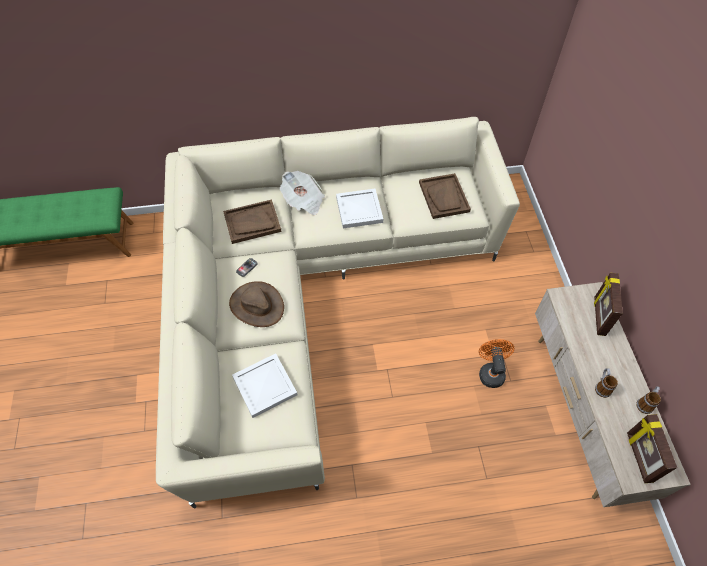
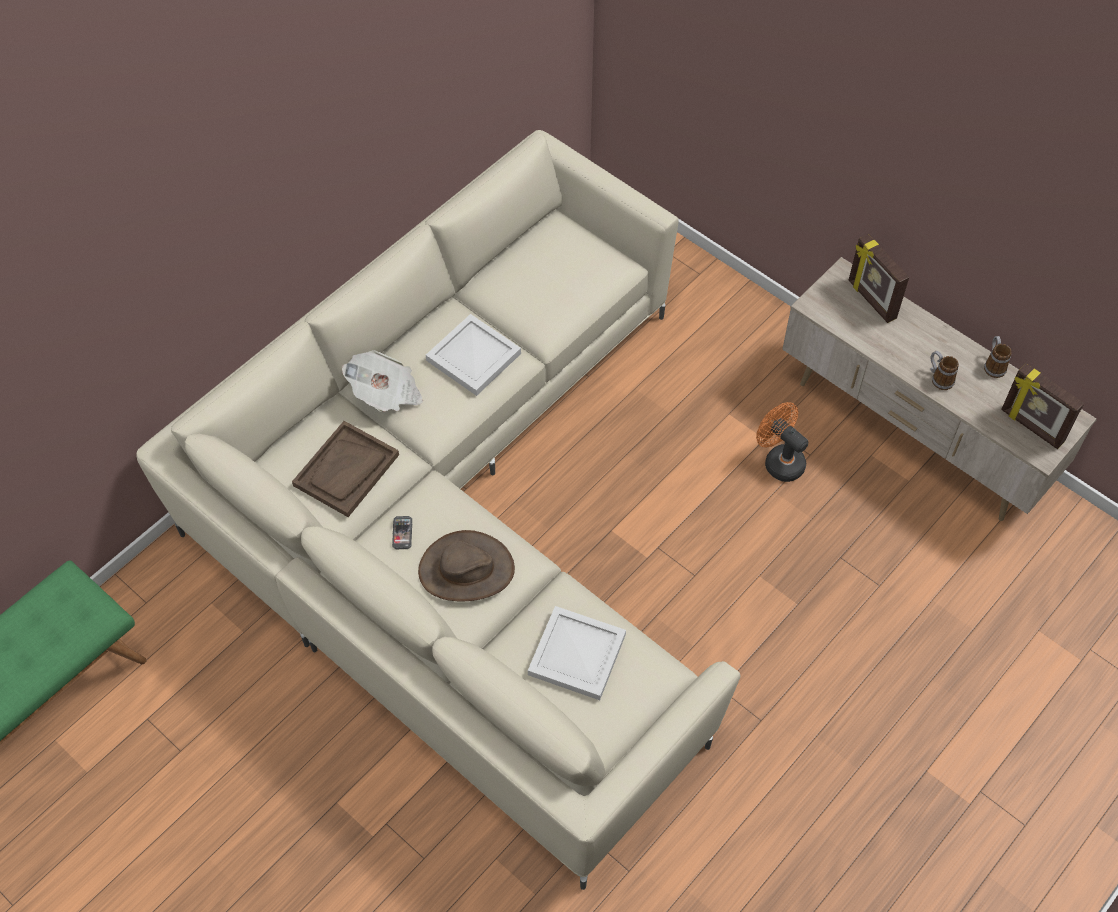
camera: 40 degrees left, 0 degrees up
(444, 197) = (565, 269): brown tray -> none

